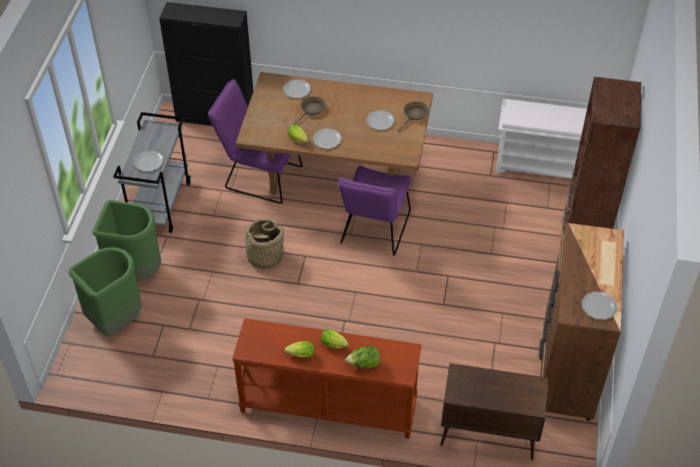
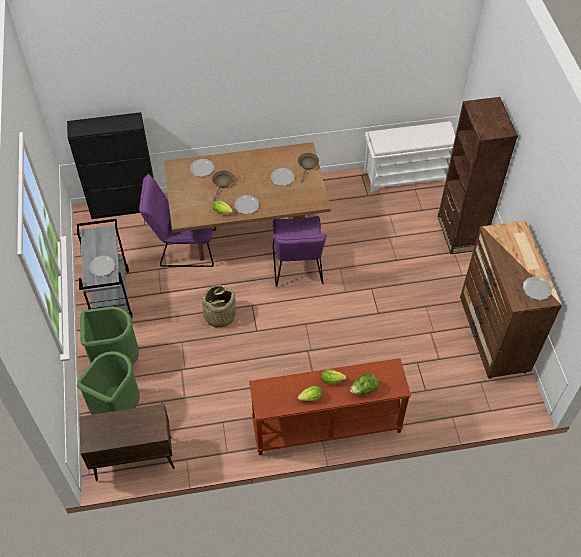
camera: 20 degrees left, 5 degrees up
(487, 435) = (457, 410): brown cabinet -> brown cabinet (133, 459)

